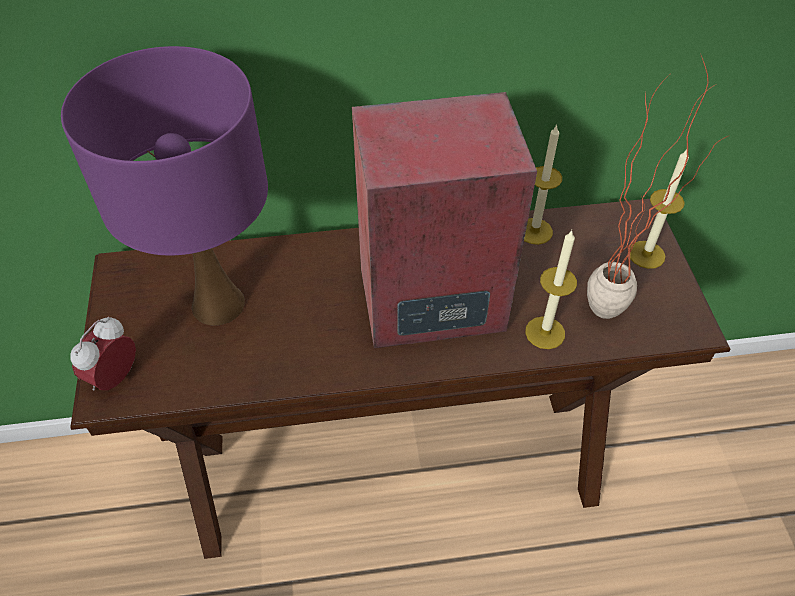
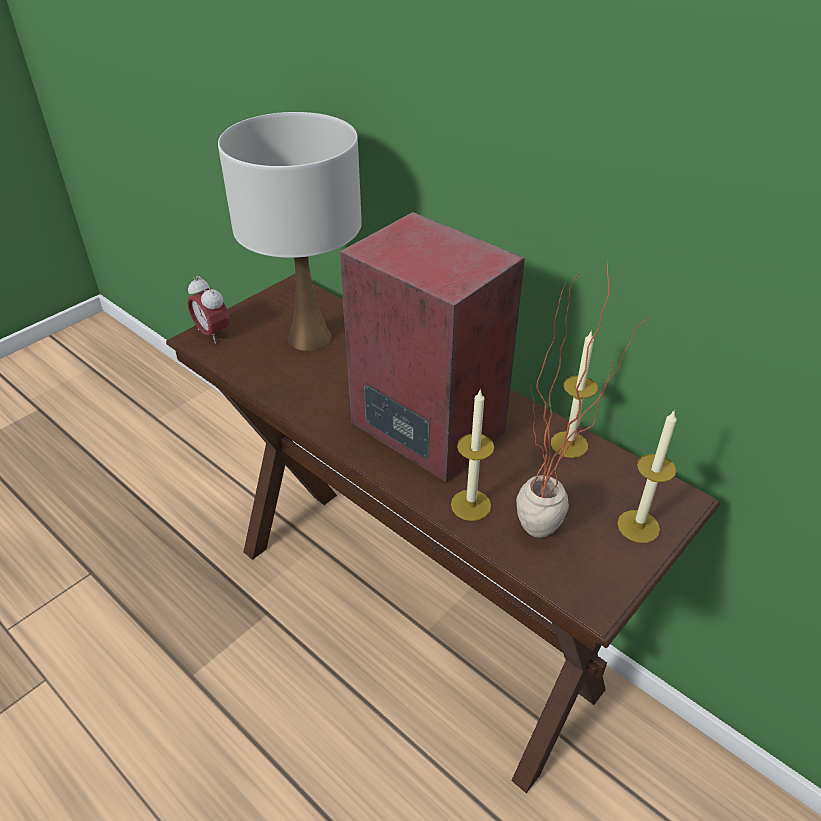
camera: 50 degrees right, 10 degrees down
(115, 377) = (213, 333): alarm clock -> alarm clock turned 120 degrees counterclockwise
(219, 304) = (310, 338): purple table lamp -> white table lamp

